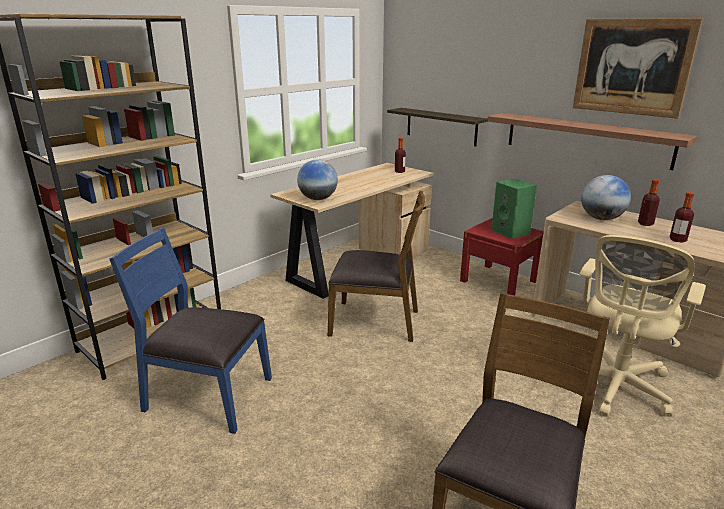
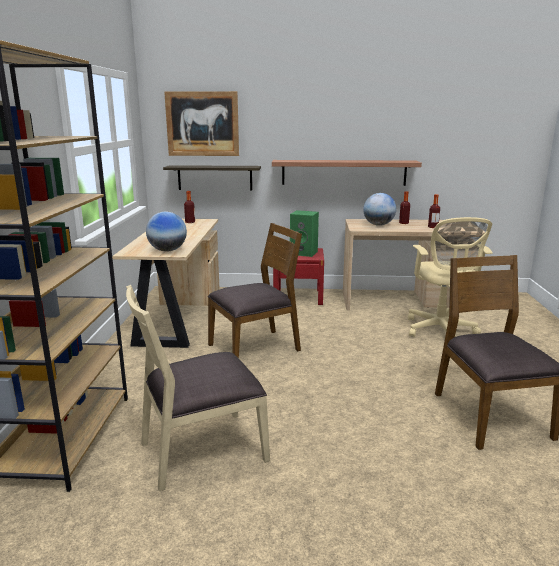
camera: 40 degrees left, 5 degrees down
(207, 395) = (202, 450): blue chair -> beige chair
(632, 67) = (369, 118): picture -> picture (202, 124)

